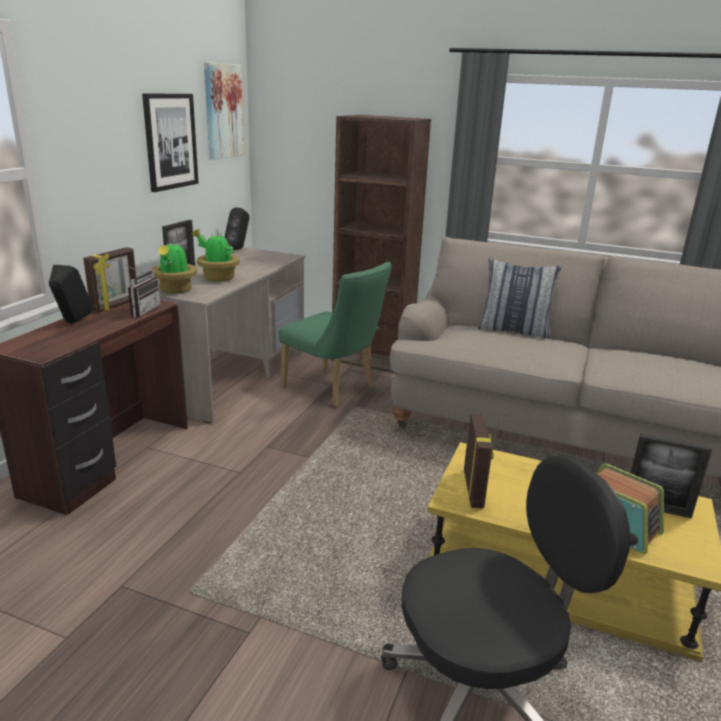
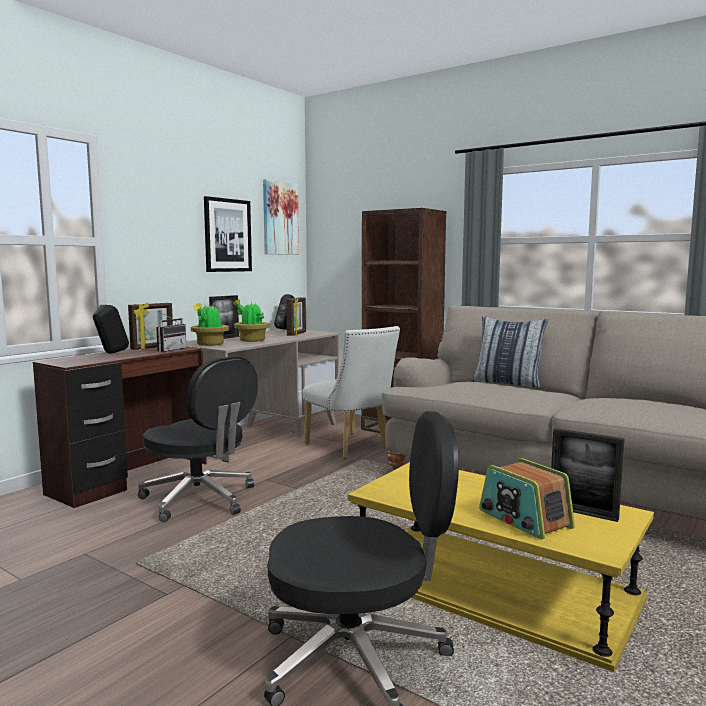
camera: 15 degrees right, 15 degrees down
(210, 485) = (200, 499): none -> black office chair
(334, 388) = (351, 447): green chair -> white chair
(474, 488) = (401, 487): picture frame -> picture frame (297, 334)

